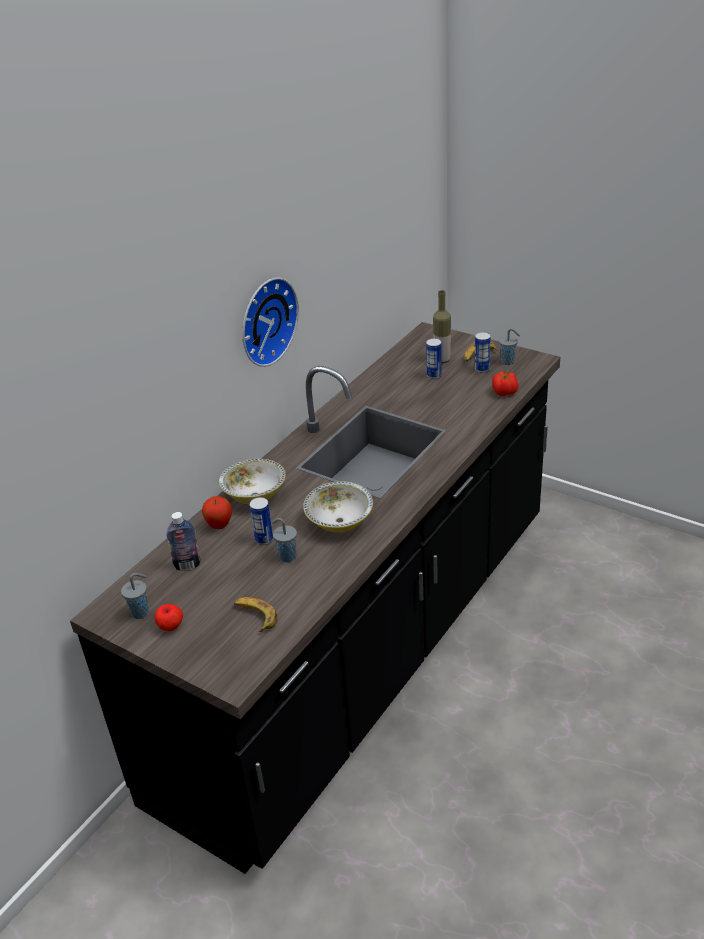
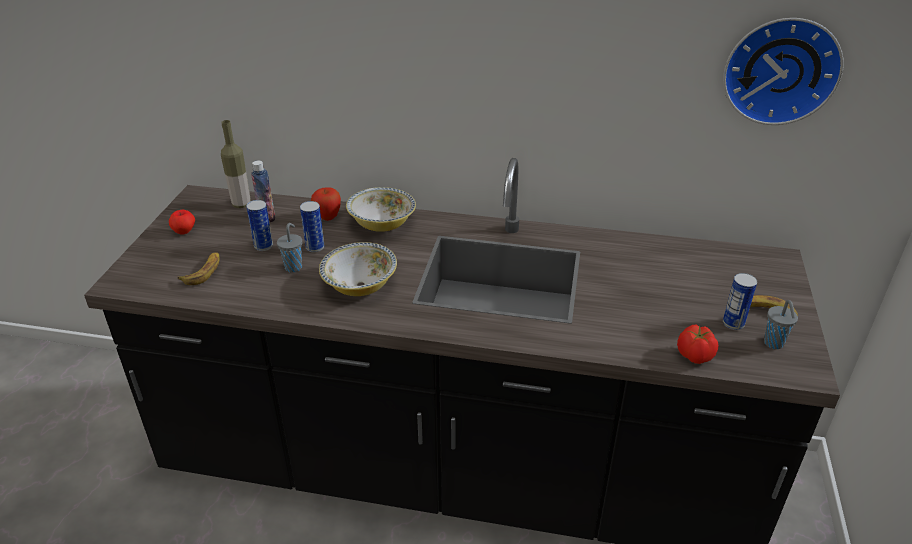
camera: 65 degrees right, 0 degrees up
(141, 612) = (200, 212): grey cup -> none
(265, 320) = (494, 78): wall clock -> wall clock (780, 69)
(434, 376) = (683, 286): can -> can (263, 246)
(442, 360) = (724, 285): bottle -> bottle (241, 204)

